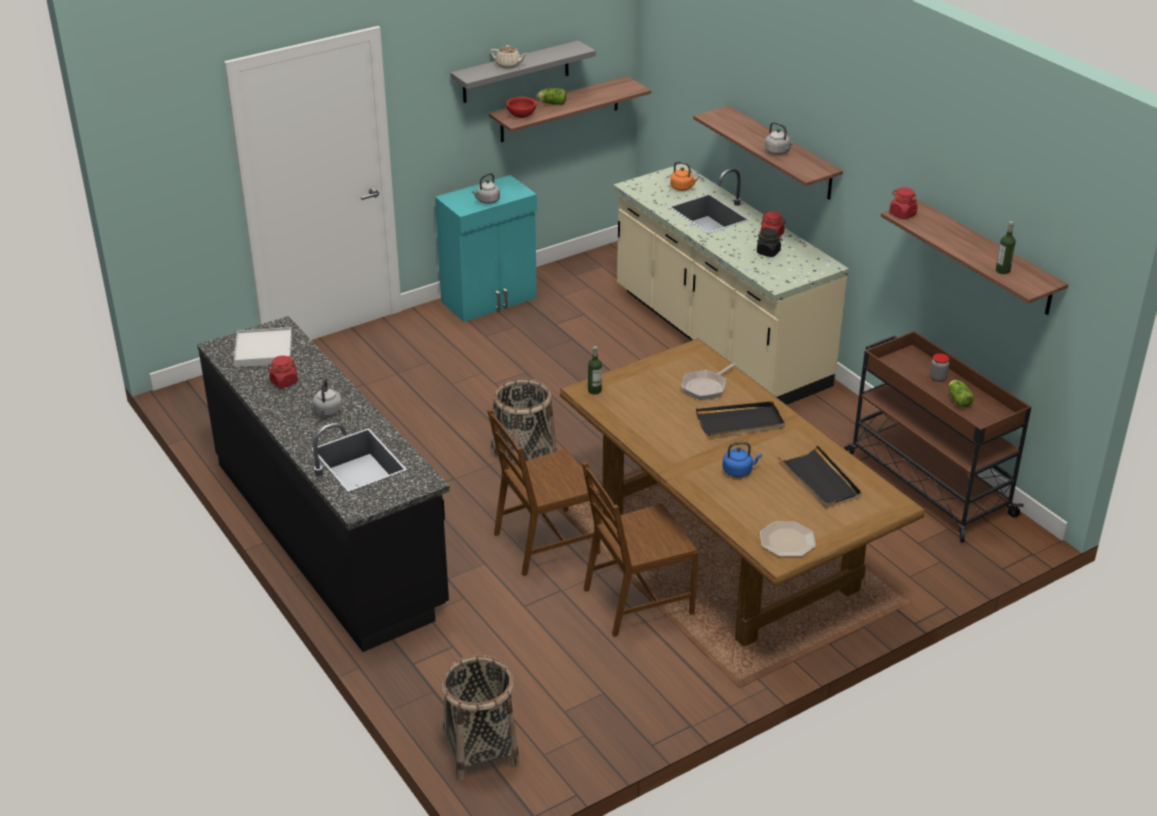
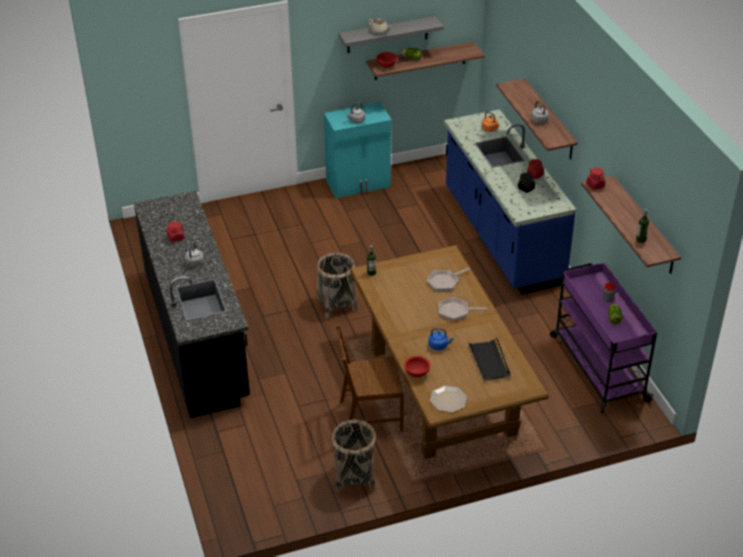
camera: 15 degrees right, 5 degrees up
(264, 350) = (172, 213): white tray -> none
(480, 750) = (237, 495): basket -> basket (354, 476)
(545, 543) = (328, 365): brown chair -> none
(718, 339) = (501, 236): beige counter -> blue counter
(724, 513) = (416, 373): none -> red bowl
(740, 422) = (456, 311): black tray -> frying pan
(926, 483) = (597, 367): brown cart -> purple cart

